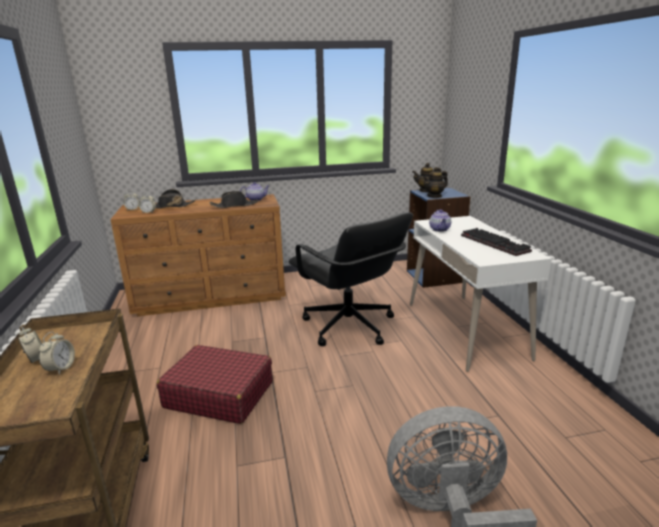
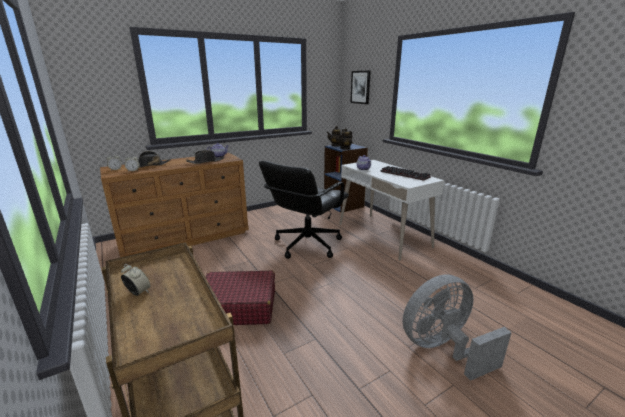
camera: 20 degrees left, 0 degrees up
(60, 368) = (169, 295): alarm clock -> none
(349, 326) = (306, 244): black office chair -> black office chair turned 90 degrees clockwise
(467, 107) = (360, 87): none -> picture

